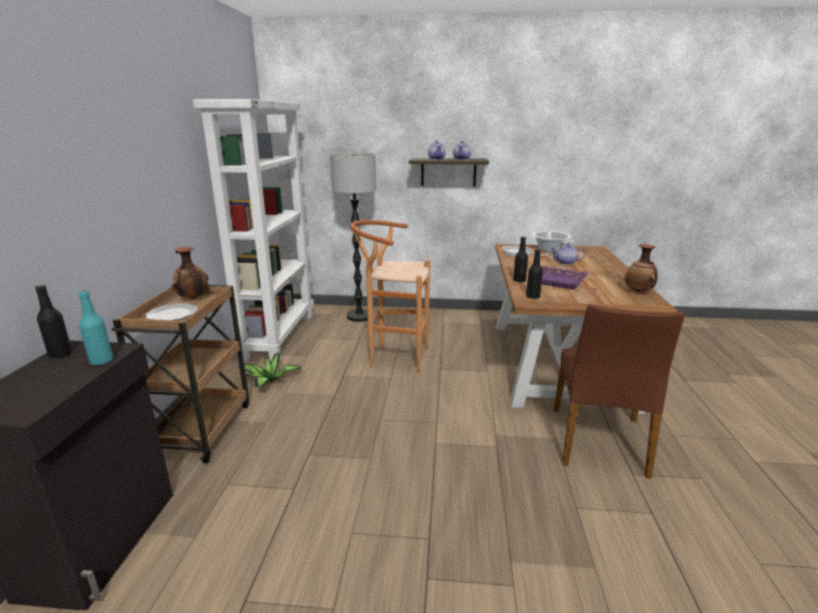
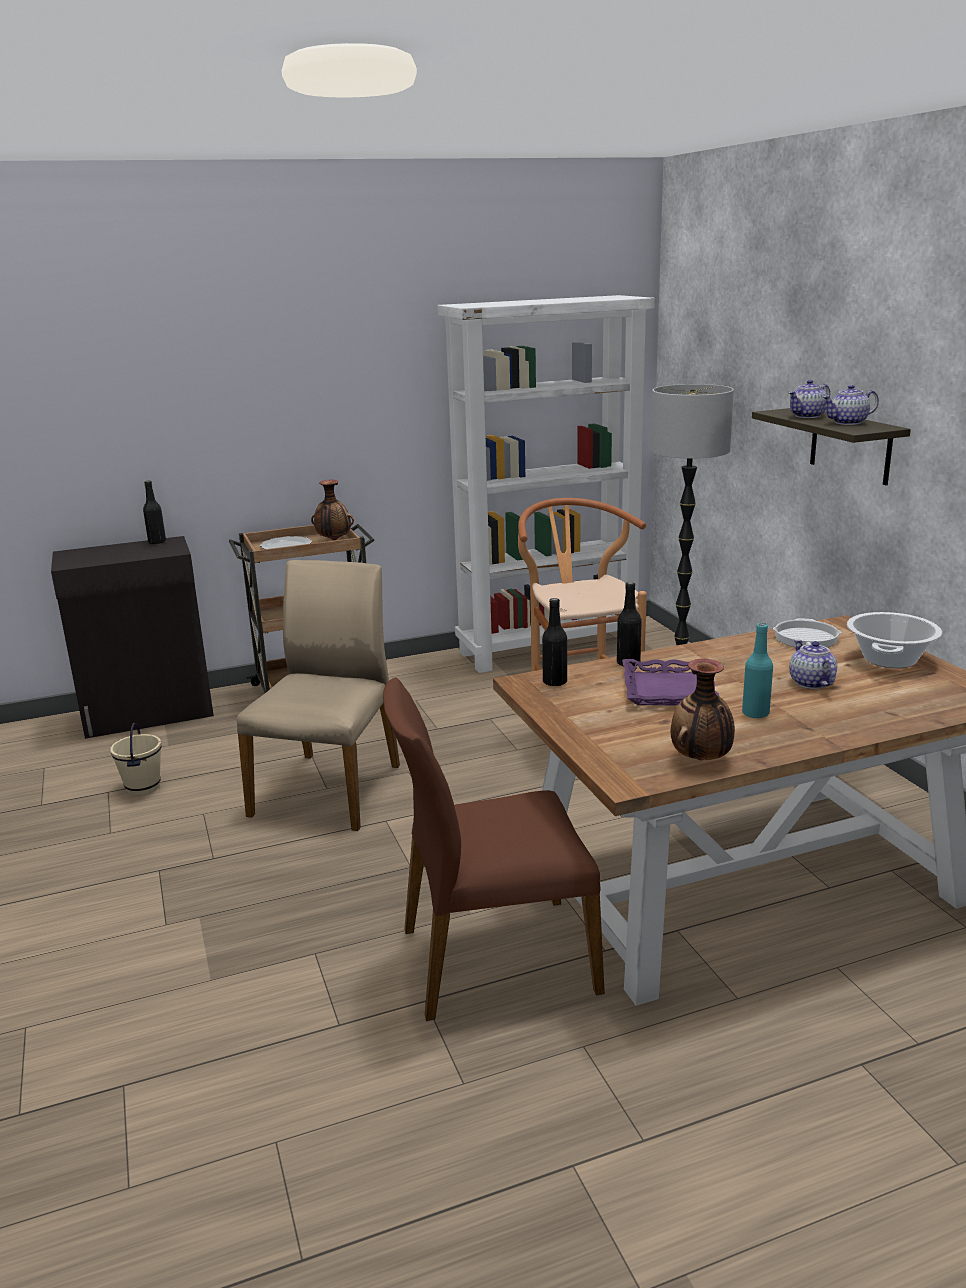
camera: 65 degrees right, 0 degrees up
(101, 361) = (150, 554): turquoise bottle -> turquoise bottle (755, 713)
(264, 570) = (142, 787): none -> beige bucket
(269, 382) = (431, 684): potted plant -> none
(373, 457) = (329, 789): none -> beige chair

